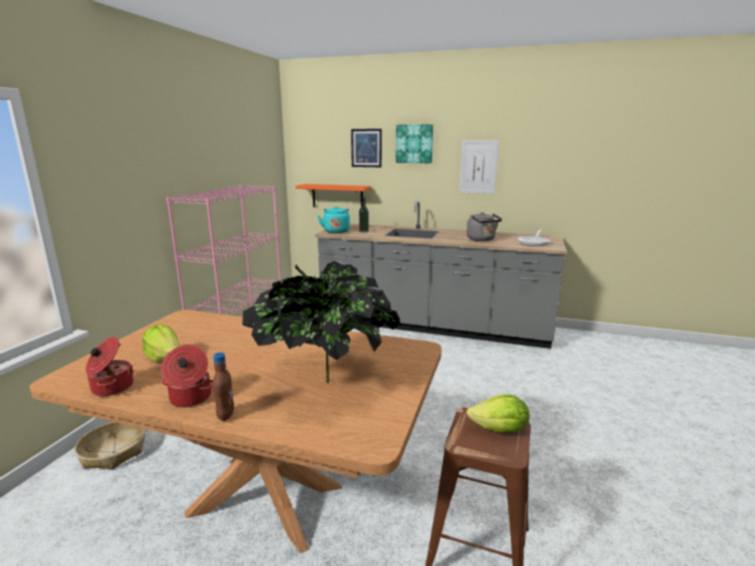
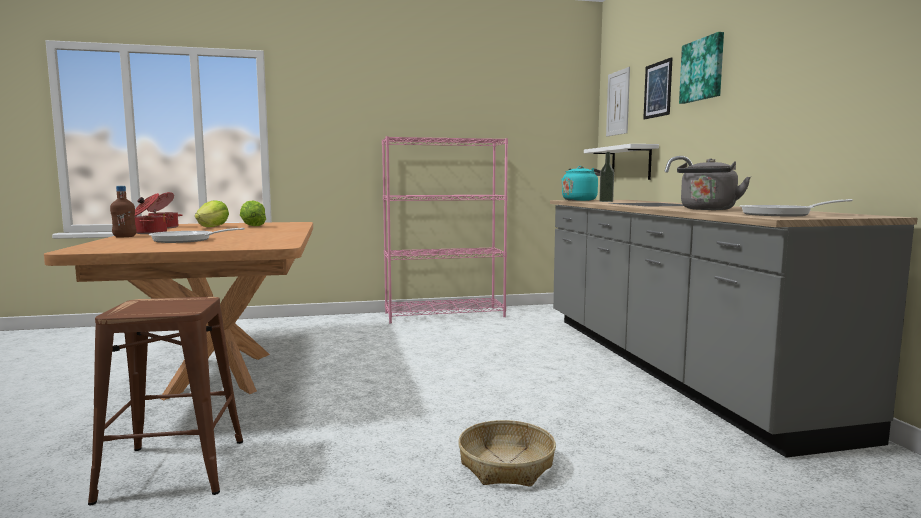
camera: 60 degrees right, 10 degrees down
(114, 452) = (257, 326): basket -> basket (507, 465)
(325, 380) = (187, 240): potted plant -> frying pan
(337, 196) = (631, 163): orange shelf -> white shelf
(478, 167) = (778, 88): picture -> picture (618, 103)
(500, 430) = (171, 308): lettuce -> lettuce (253, 226)

